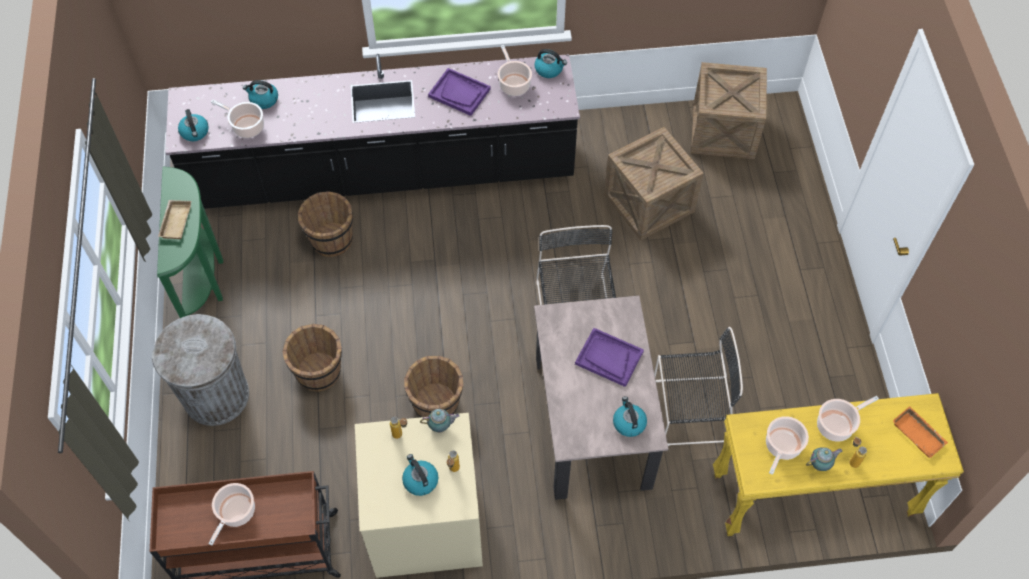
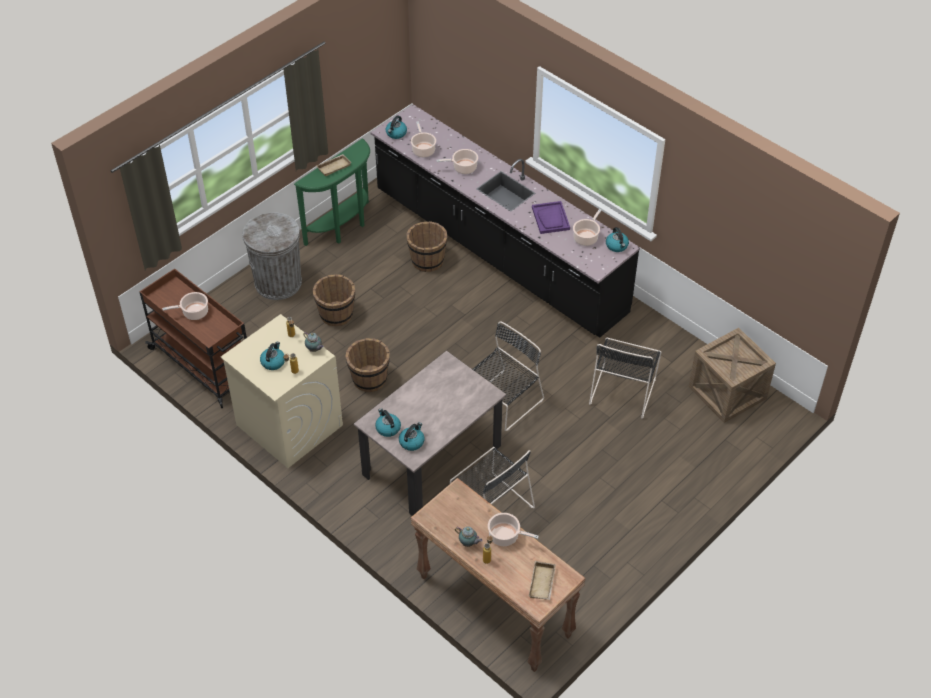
camera: 50 degrees right, 10 degrees down
(263, 100) = (448, 144): kettle -> kettle (387, 428)
(608, 358) = (446, 406): purple tray -> none
(649, 203) = (623, 389): crate -> black chair
(782, 446) = (462, 517): cooking pot -> cooking pot (463, 168)
(812, 496) = (493, 606): yellow console table -> brown console table
(919, 434) = (543, 583): orange tray -> beige tray

